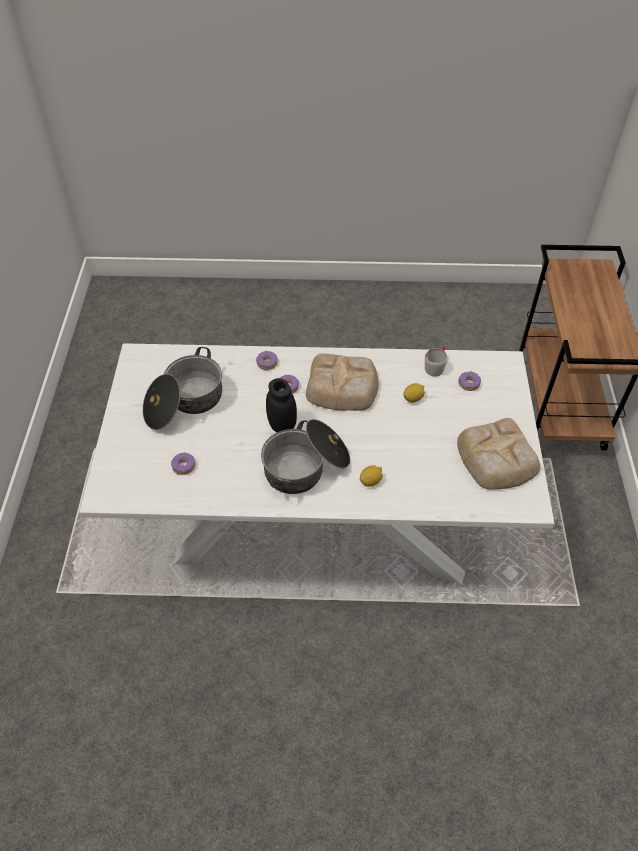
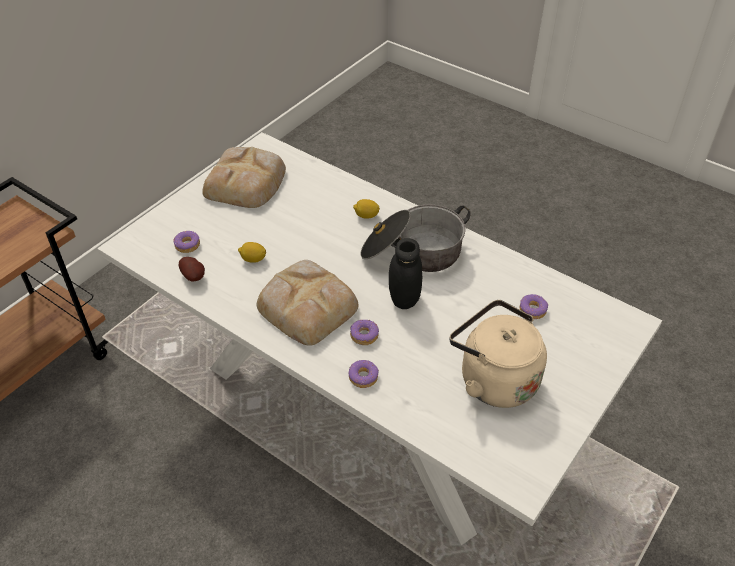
camera: 145 degrees left, 5 degrees down
(184, 403) = (494, 379): cooking pot -> beige kettle
(436, 366) = (194, 277): grey mug -> potato

